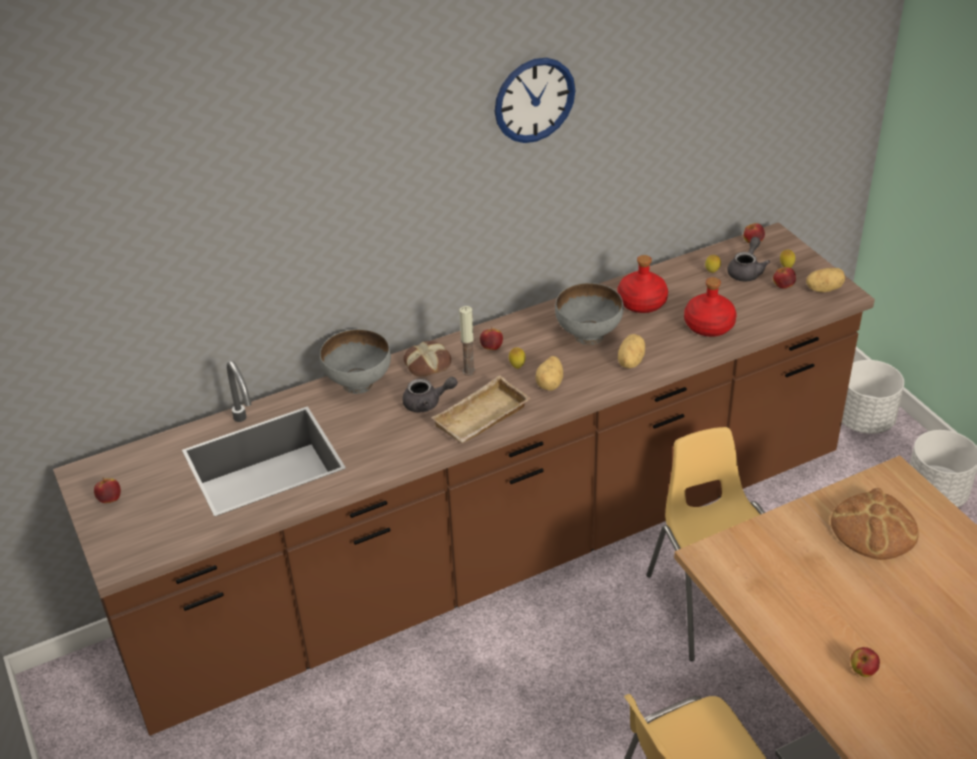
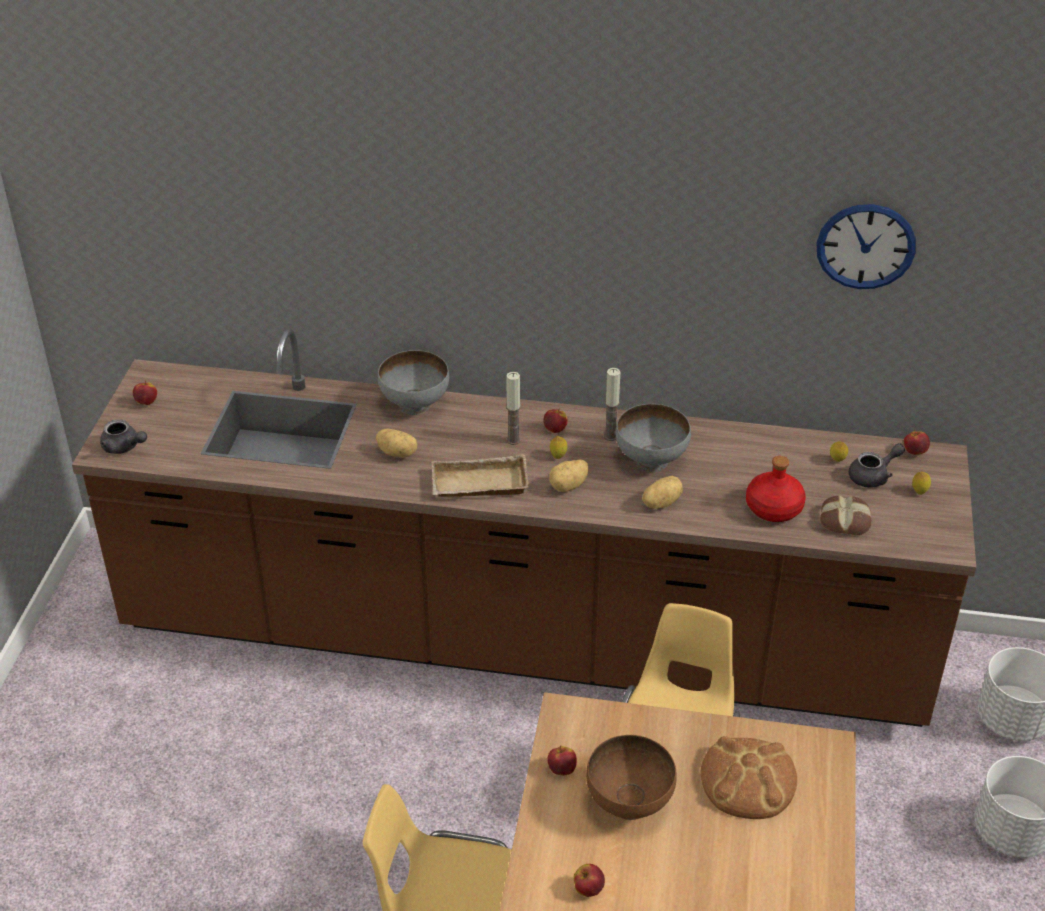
camera: 35 degrees right, 0 degrees up
(427, 363) = (487, 416): bread -> bread (845, 520)
(427, 403) = (450, 449): grey teapot -> grey teapot (124, 447)
(534, 100) = (657, 196): wall clock -> wall clock (865, 246)
(538, 332) = (610, 436): none -> candle
(642, 303) = (735, 456): red bottle -> none
(783, 286) = (893, 508): apple -> apple (561, 769)
(820, 593) = (629, 803): none -> brown bowl
(823, 289) = (932, 531): potato -> potato (398, 453)

